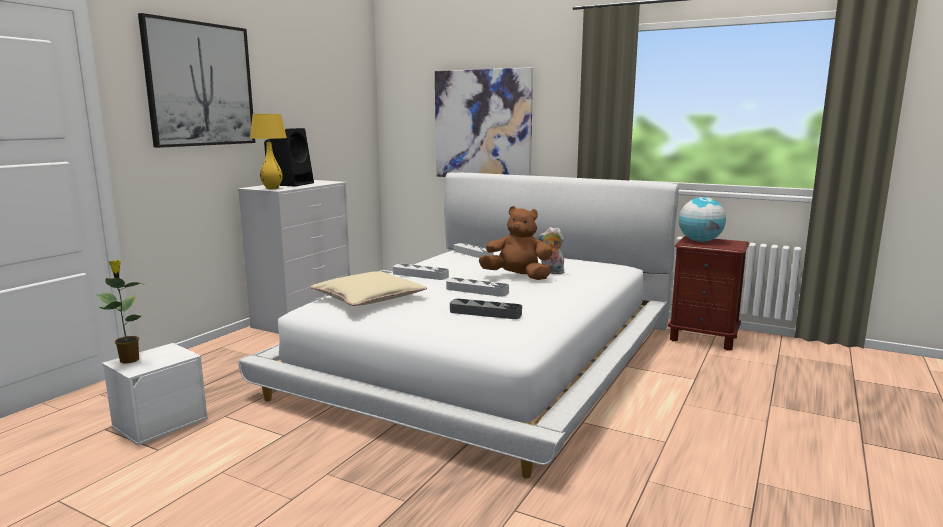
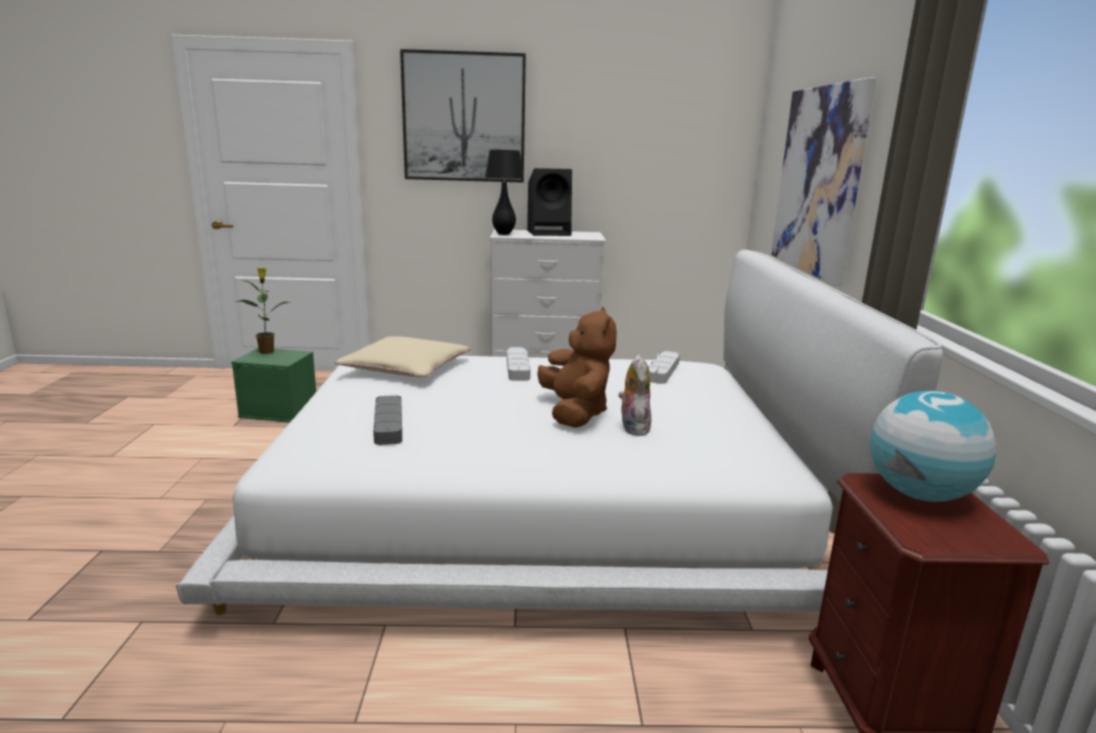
camera: 60 degrees right, 5 degrees up
(161, 422) = (280, 410): white storage box -> green storage box
(272, 188) = (503, 234): yellow table lamp -> black table lamp
(477, 290) = (480, 403): grey tray -> none

